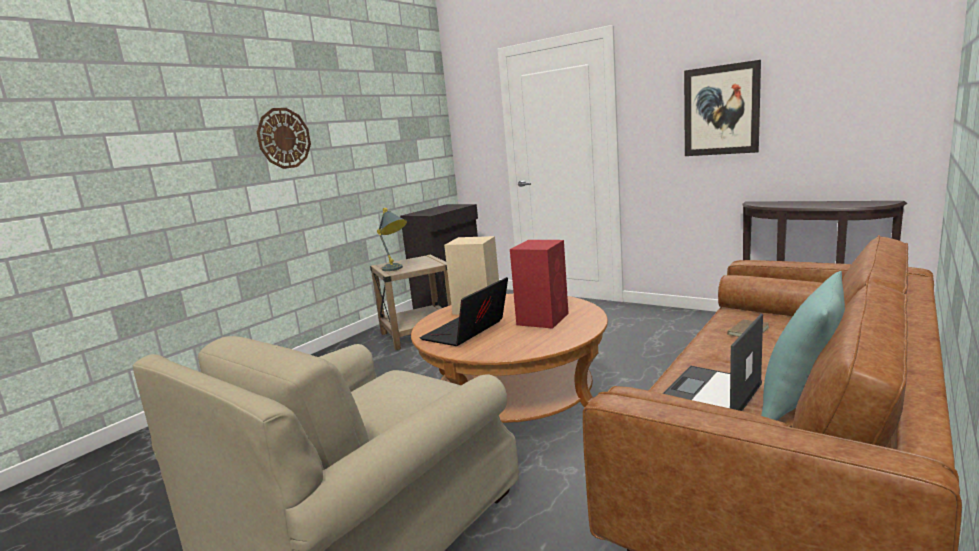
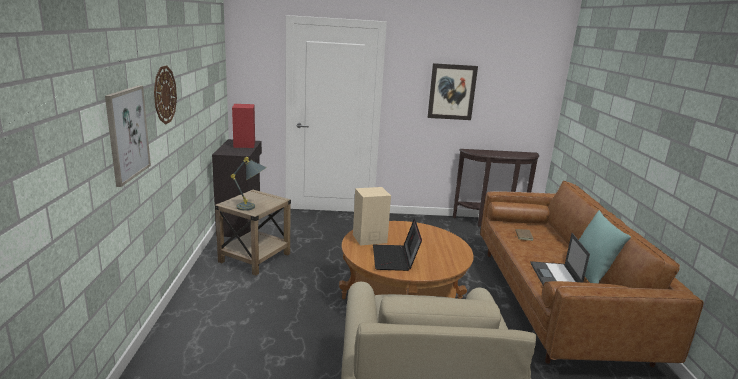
camera: 40 degrees left, 5 degrees up
(197, 168) = (127, 134): none -> picture
(543, 319) = (425, 242): red speaker -> red speaker (244, 144)

